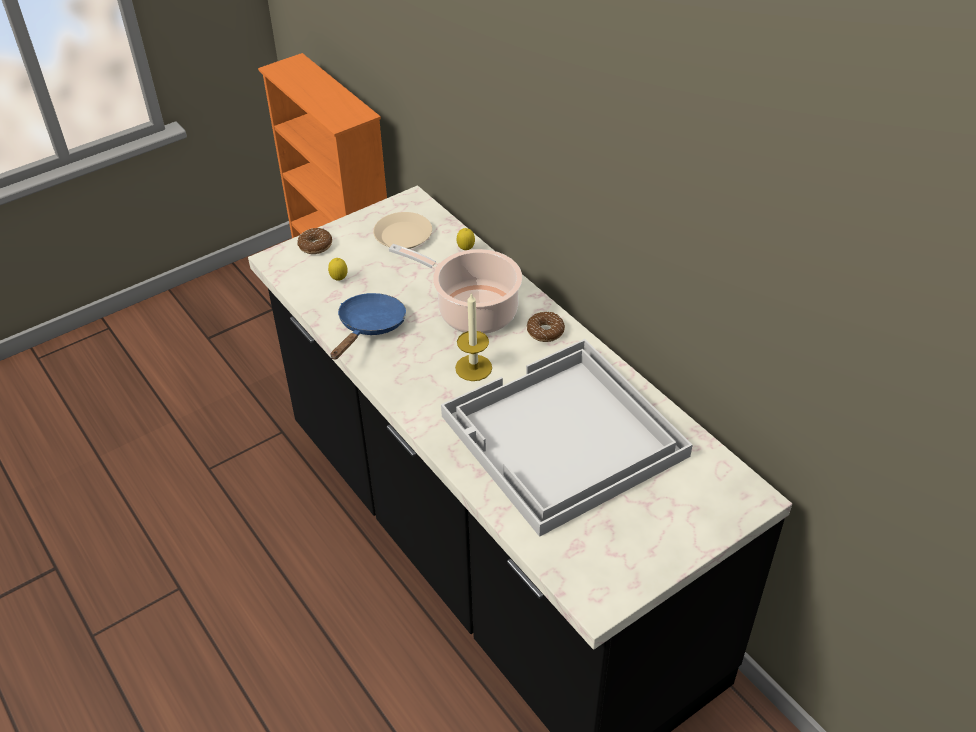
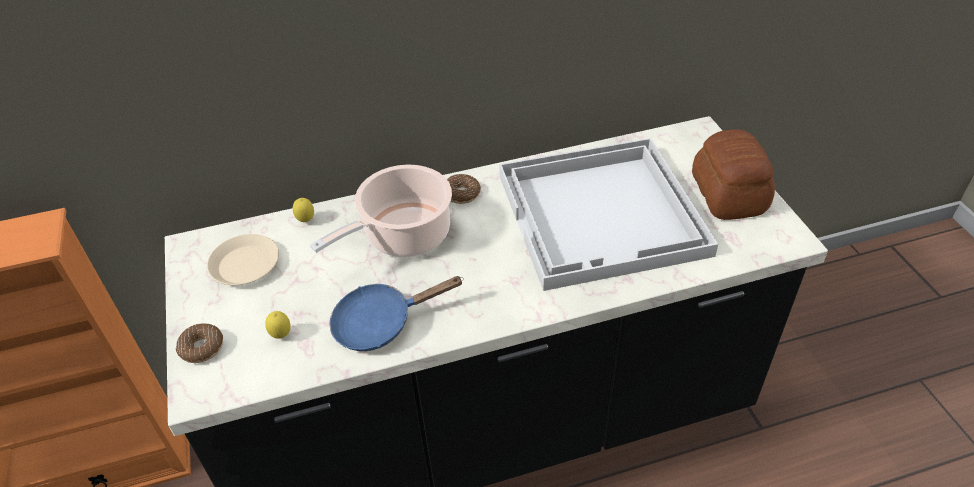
camera: 70 degrees left, 0 degrees up
(369, 327) = (381, 323): blue frying pan -> blue frying pan turned 60 degrees counterclockwise
(473, 368) = (486, 253): candle -> none
(645, 536) = (727, 195): none -> bread

